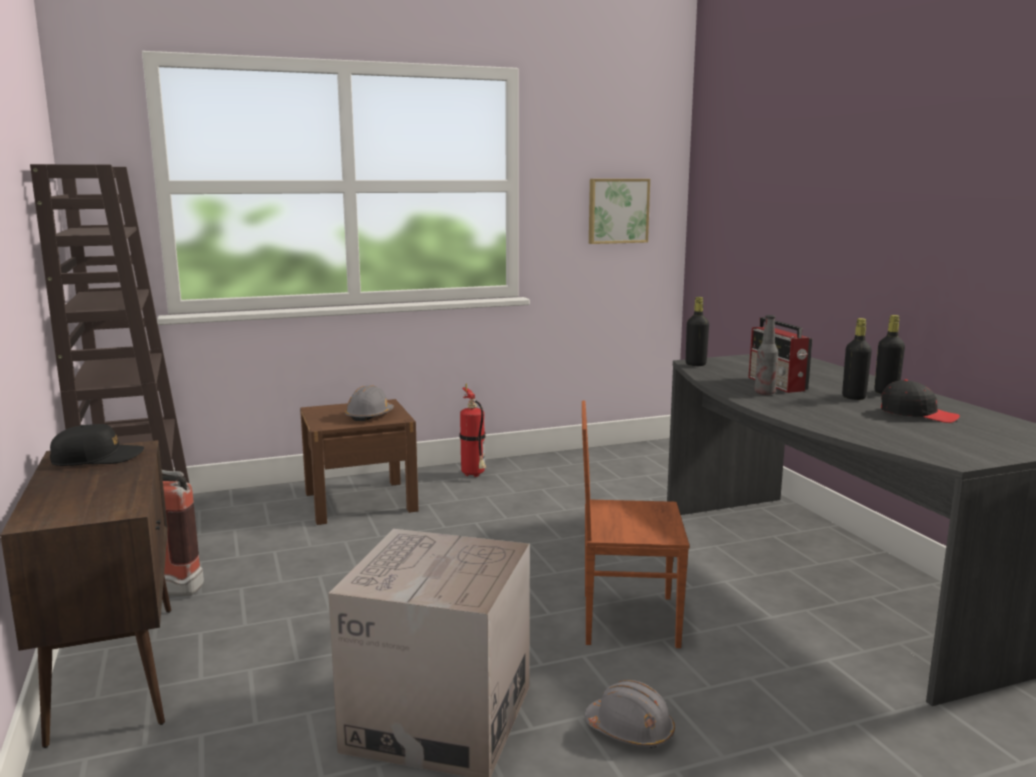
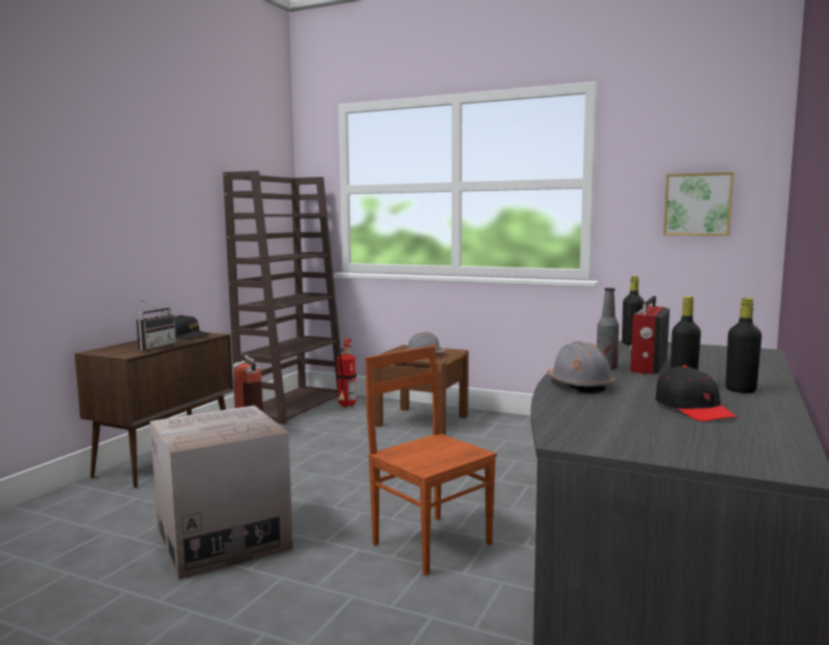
camera: 45 degrees right, 5 degrees down
(116, 487) = (154, 347): none -> radio
(474, 475) = (525, 425): fire extinguisher -> fire extinguisher (346, 406)
(630, 730) = (289, 599): grey hard hat -> grey hard hat (579, 385)

